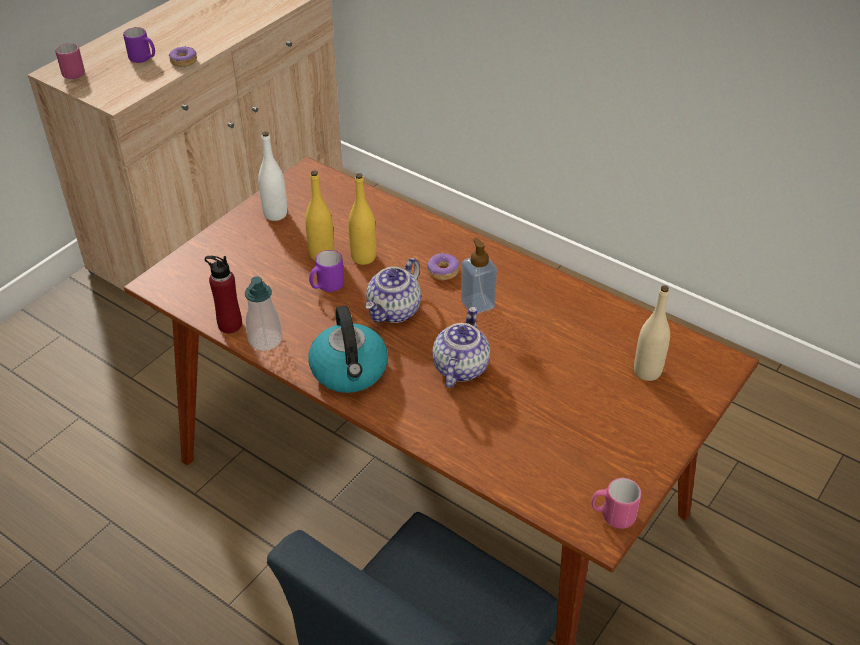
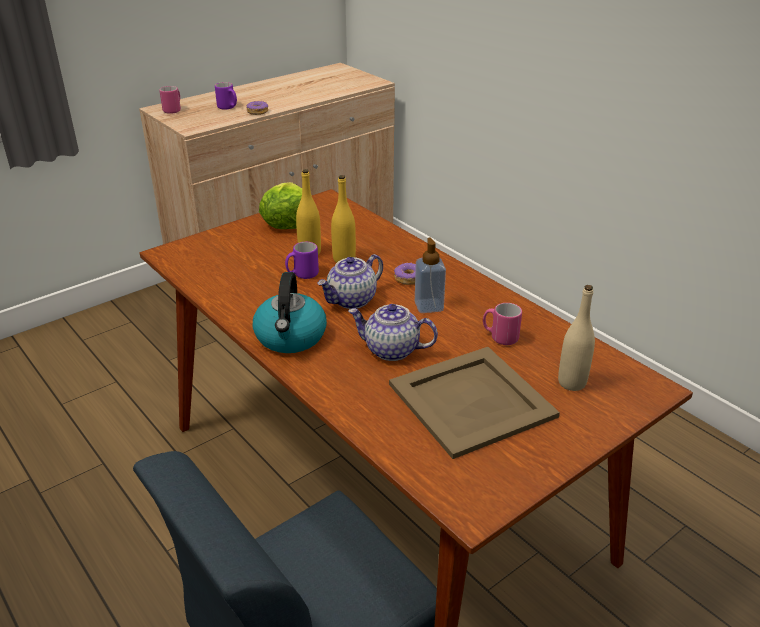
camera: 15 degrees right, 10 degrees down
(230, 325) = (207, 289): red bottle -> none
(265, 340) = (231, 304): soap dispenser -> none
(275, 214) = (286, 221): white bottle -> lettuce
(460, 367) = (391, 350): teapot -> teapot turned 105 degrees counterclockwise
(558, 411) = (470, 400): none -> beige tray
(612, 516) = (489, 500): pink mug -> pink mug (500, 337)

